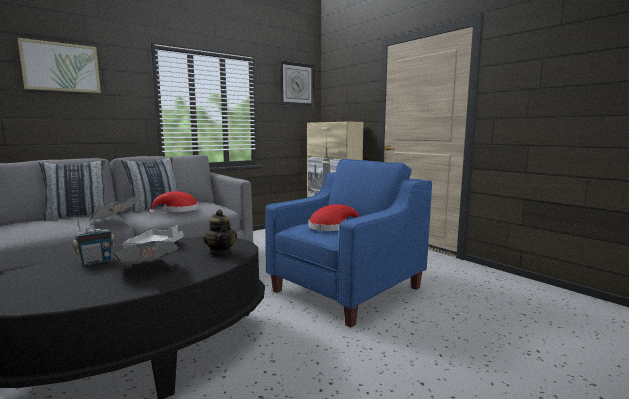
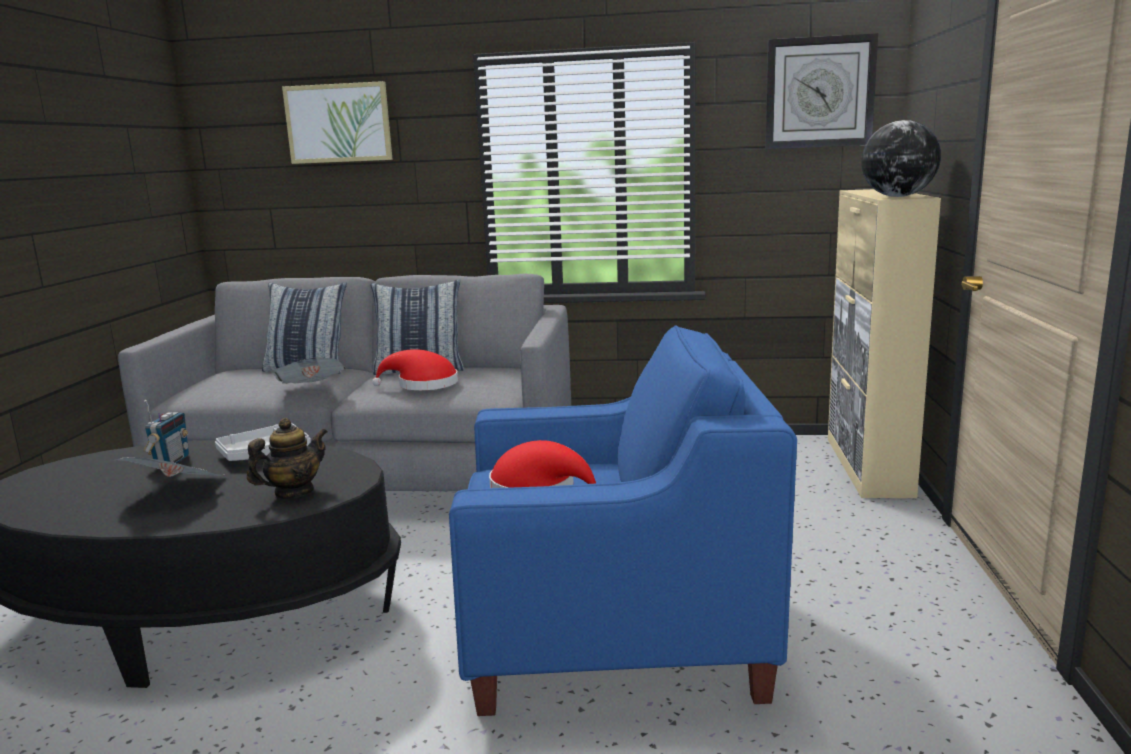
camera: 45 degrees right, 5 degrees up
(96, 262) = (171, 461): radio -> radio turned 90 degrees counterclockwise
(221, 253) = (293, 492): teapot -> teapot turned 150 degrees counterclockwise
(348, 121) = (898, 196): none -> globe

